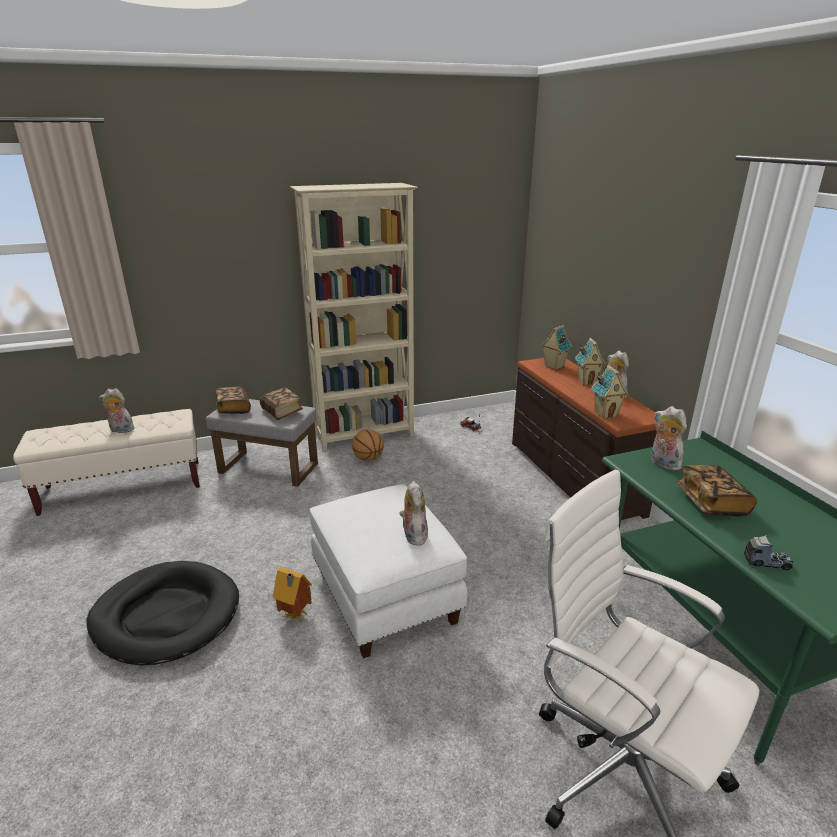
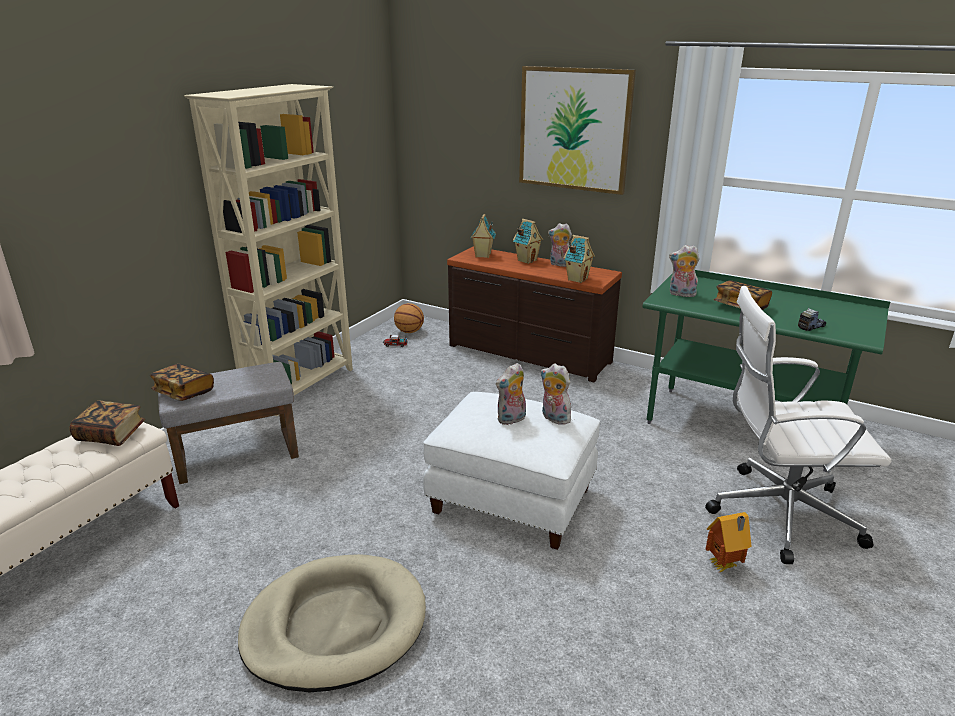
camera: 40 degrees left, 0 degrees up
(120, 430) = (63, 466): plush toy -> plush toy (511, 420)
(166, 615) = (335, 625): black dog bed -> beige dog bed
(282, 412) = (252, 376): book -> book (111, 434)
(295, 616) = (460, 555): toy house -> toy house (724, 566)
(368, 459) = (336, 405): basketball -> basketball (409, 332)
(651, 251) = (574, 129): none -> picture

